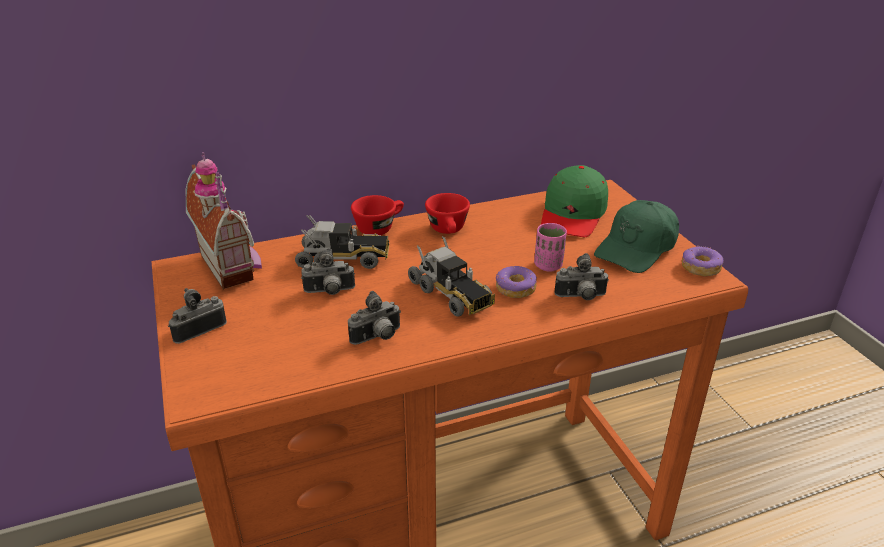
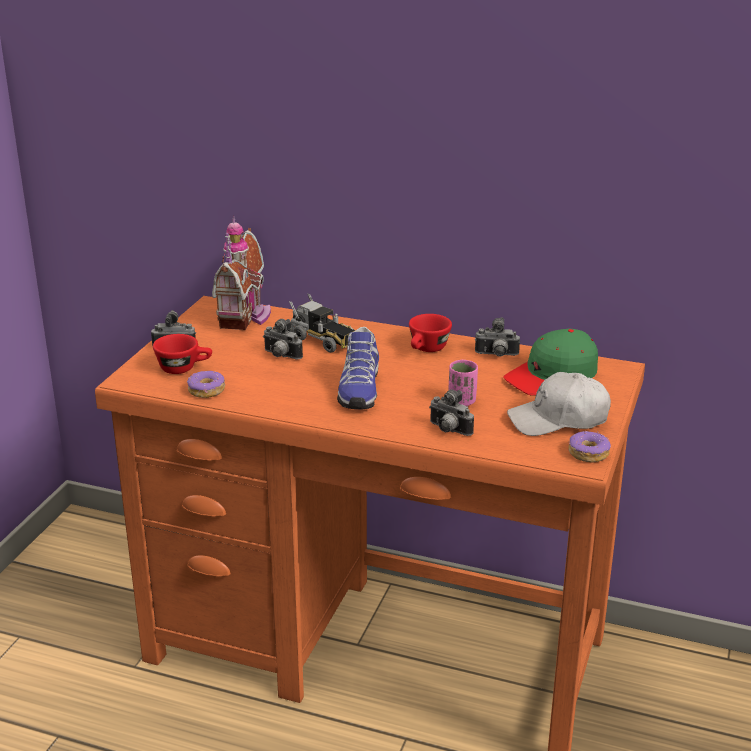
camera: 40 degrees right, 5 degrees down
(378, 338) = (269, 394): camera -> camera (496, 355)
(379, 228) = (379, 328): red cup -> red cup (184, 368)
(452, 294) = (358, 390): toy truck -> shoe
(516, 288) = (410, 405): donut -> donut (206, 391)
(636, 248) = (559, 419): green cap -> white cap

